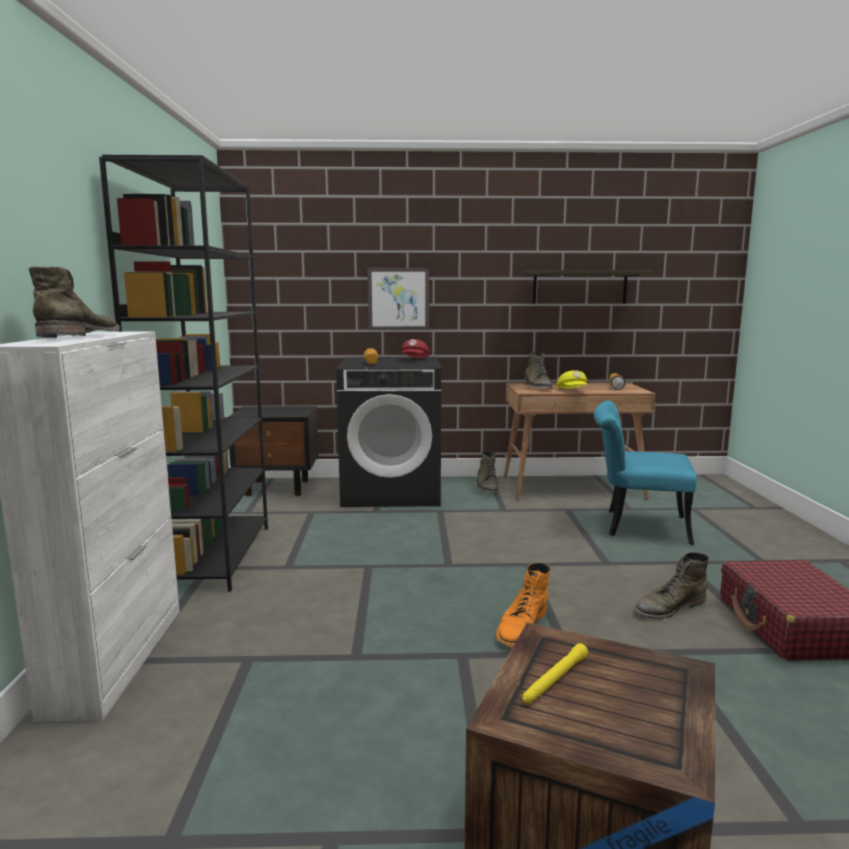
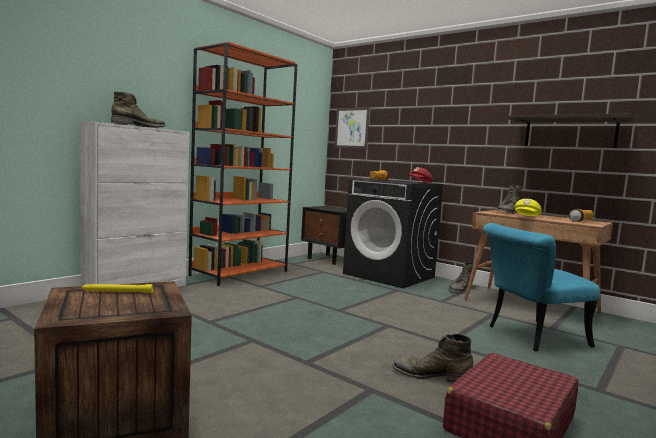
camera: 40 degrees right, 5 degrees down
(212, 556) = (240, 273): black bookcase -> orange bookcase
(398, 299) = (423, 140): picture -> picture (352, 128)
(521, 627) = (310, 344): orange boot -> none
(636, 525) = (529, 337): turquoise chair -> turquoise chair turned 75 degrees counterclockwise

